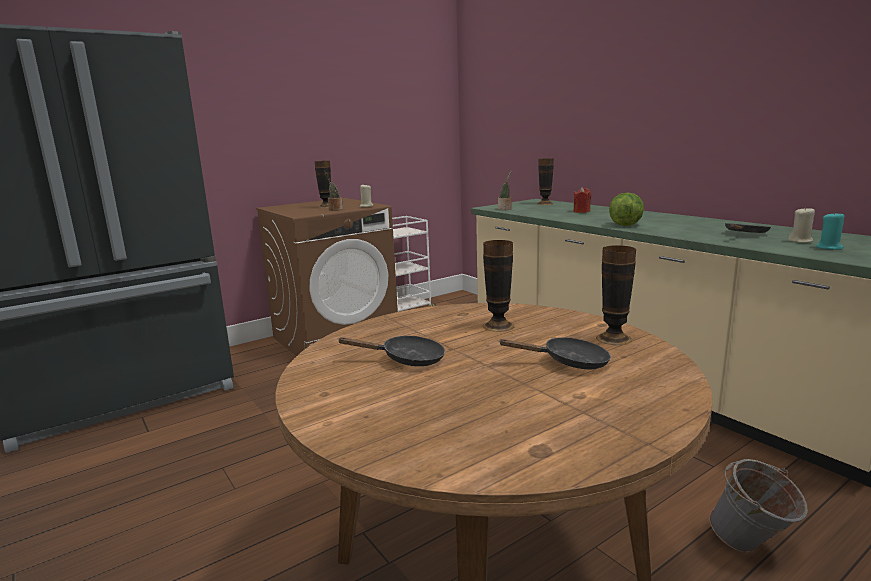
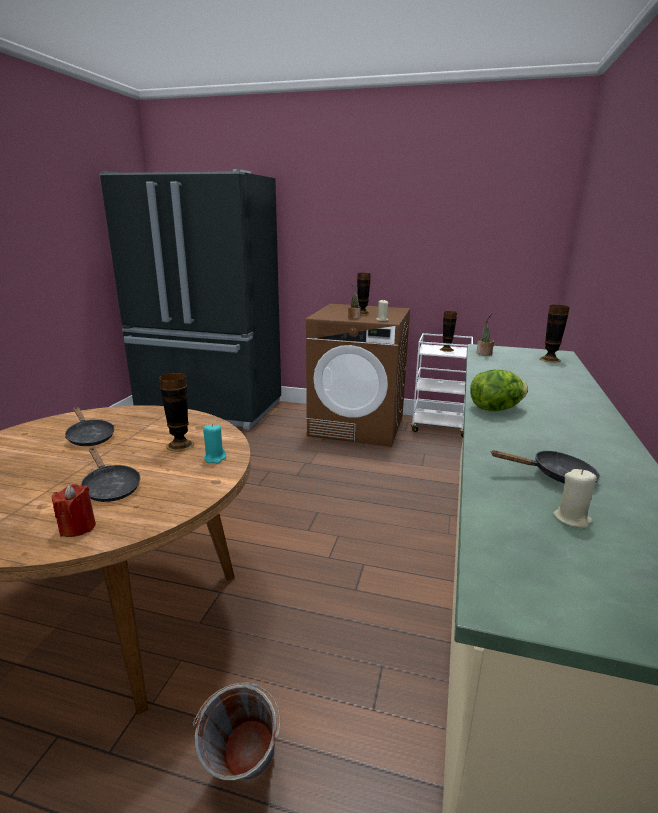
camera: 50 degrees right, 5 degrees up
(581, 211) = (535, 380): red candle -> red candle (77, 527)
(613, 338) = (180, 493): vase -> vase (446, 349)
(829, 248) = (555, 545): turquoise candle -> turquoise candle (215, 458)

